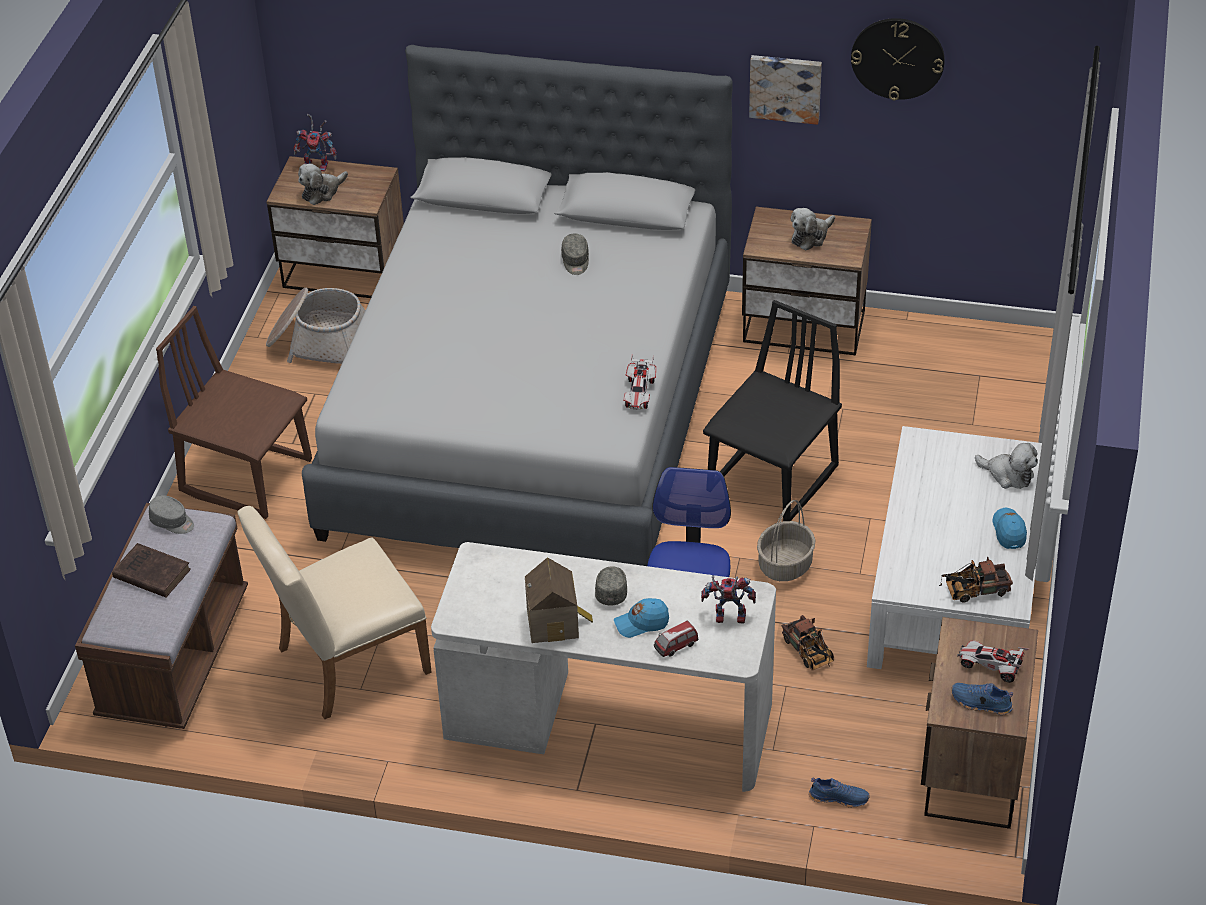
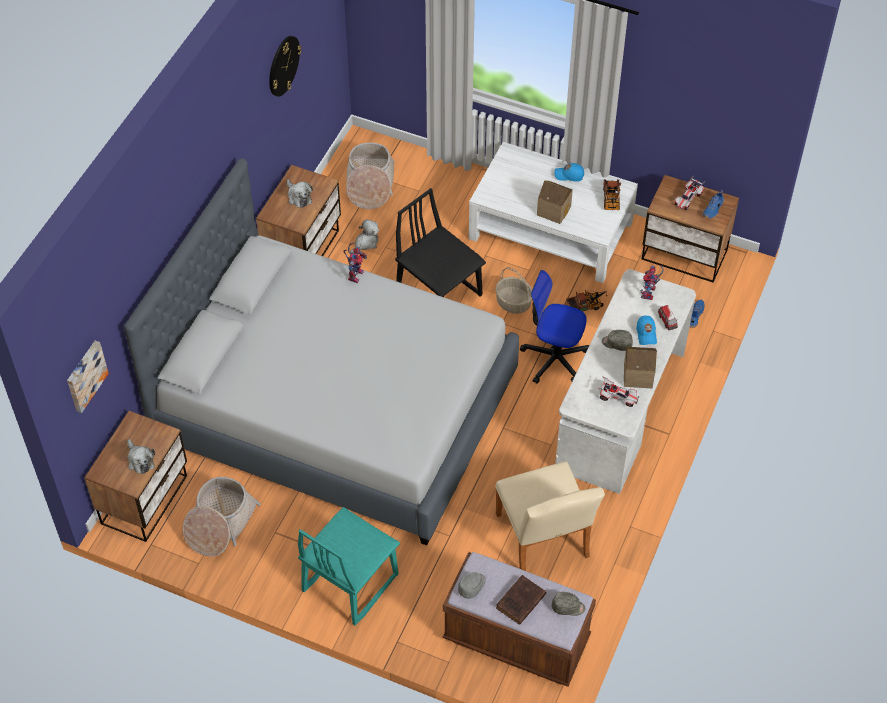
camera: 80 degrees left, 10 degrees up
(247, 475) = (349, 582): brown chair -> turquoise chair
(318, 165) = (105, 459): toy robot -> toy robot (355, 274)
(575, 261) = (296, 315): grey cap -> grey cap (568, 607)
(639, 393) = (440, 303): toy car -> toy car (617, 397)
(785, 87) = (252, 137): picture -> picture (85, 375)
(924, 524) = (554, 209): none -> toy house
(961, 370) = (369, 184): none -> basket
(1008, 474) = (523, 164): plush toy -> plush toy (365, 243)

